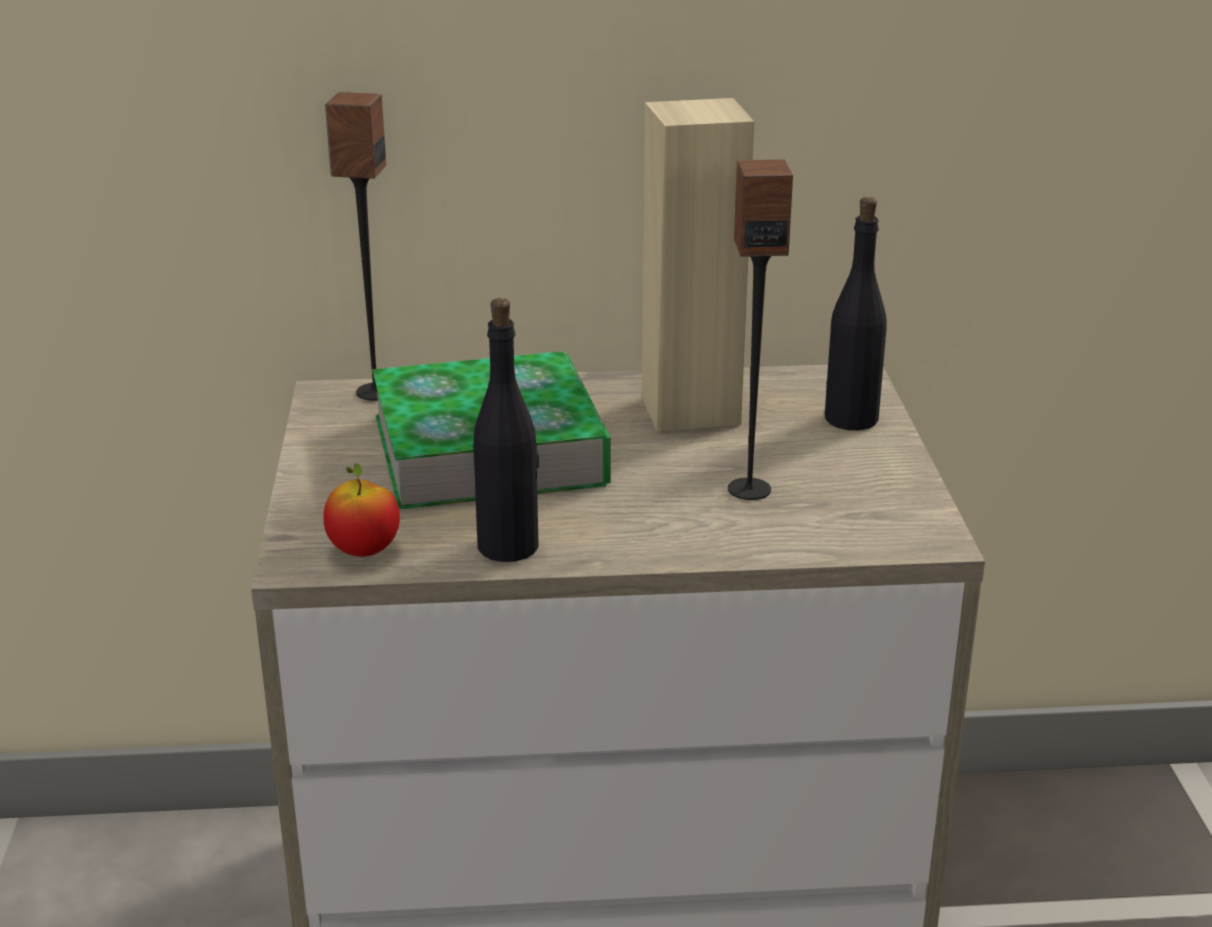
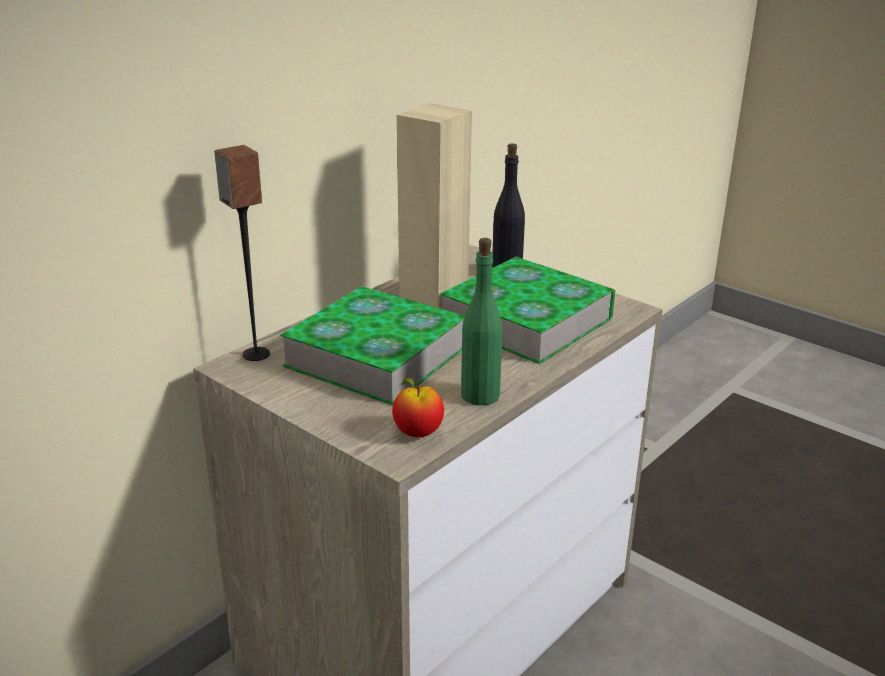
camera: 45 degrees left, 0 degrees up
(509, 546) = (480, 395): black bottle -> green bottle
(749, 489) = (527, 320): speaker -> book

